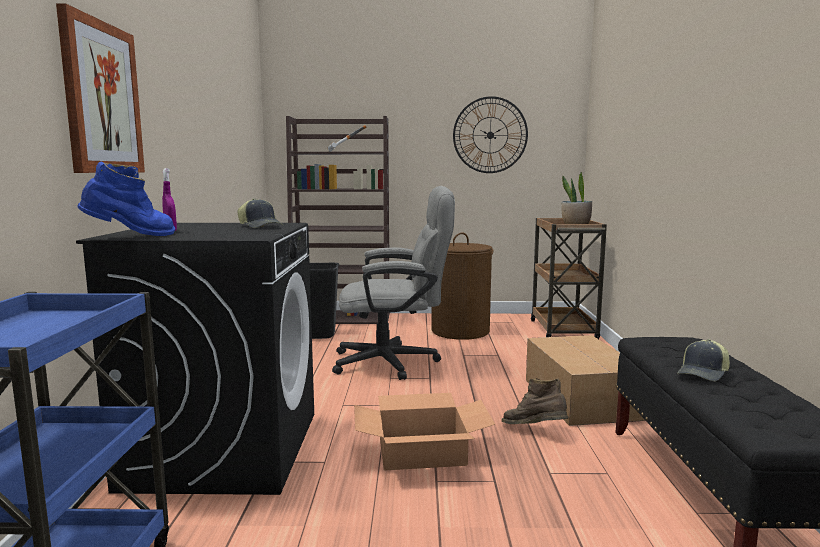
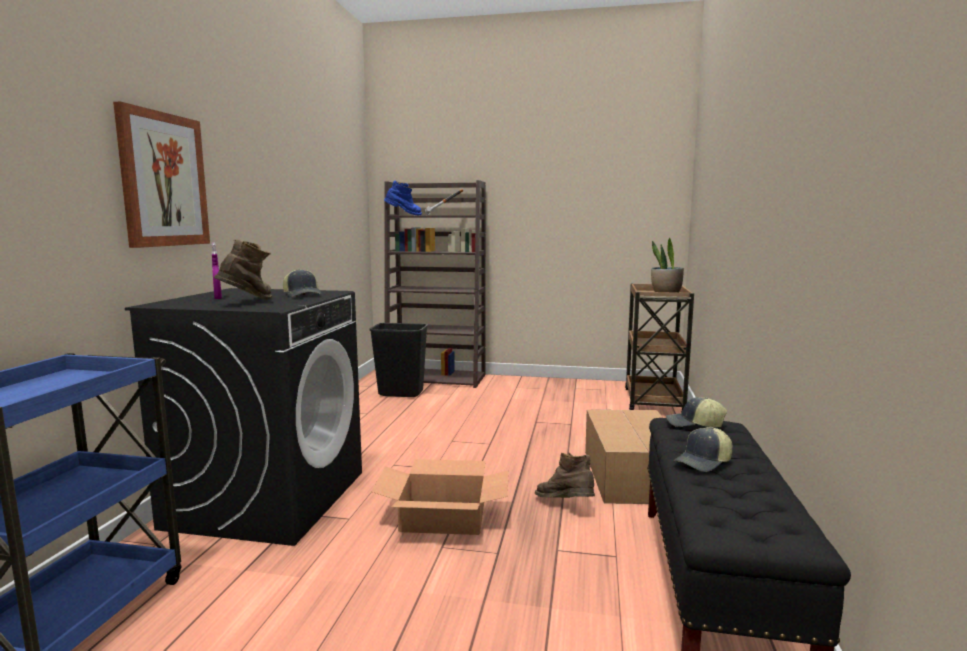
camera: 10 degrees right, 0 degrees up
(131, 237) = (173, 305): blue boot -> blue boot (404, 215)
(214, 233) = (248, 302): none -> brown boot
(395, 362) = (465, 425): grey office chair -> none
(460, 331) = (546, 396): brown laundry basket -> none
(490, 135) = (588, 197): wall clock -> none
(666, 342) = (694, 425): none -> cap

